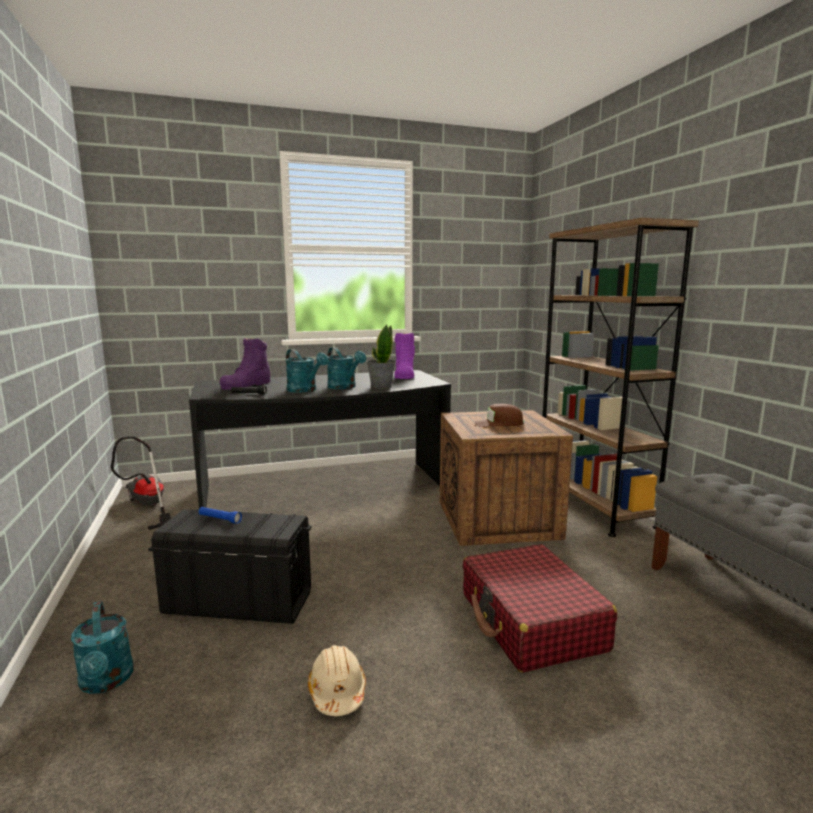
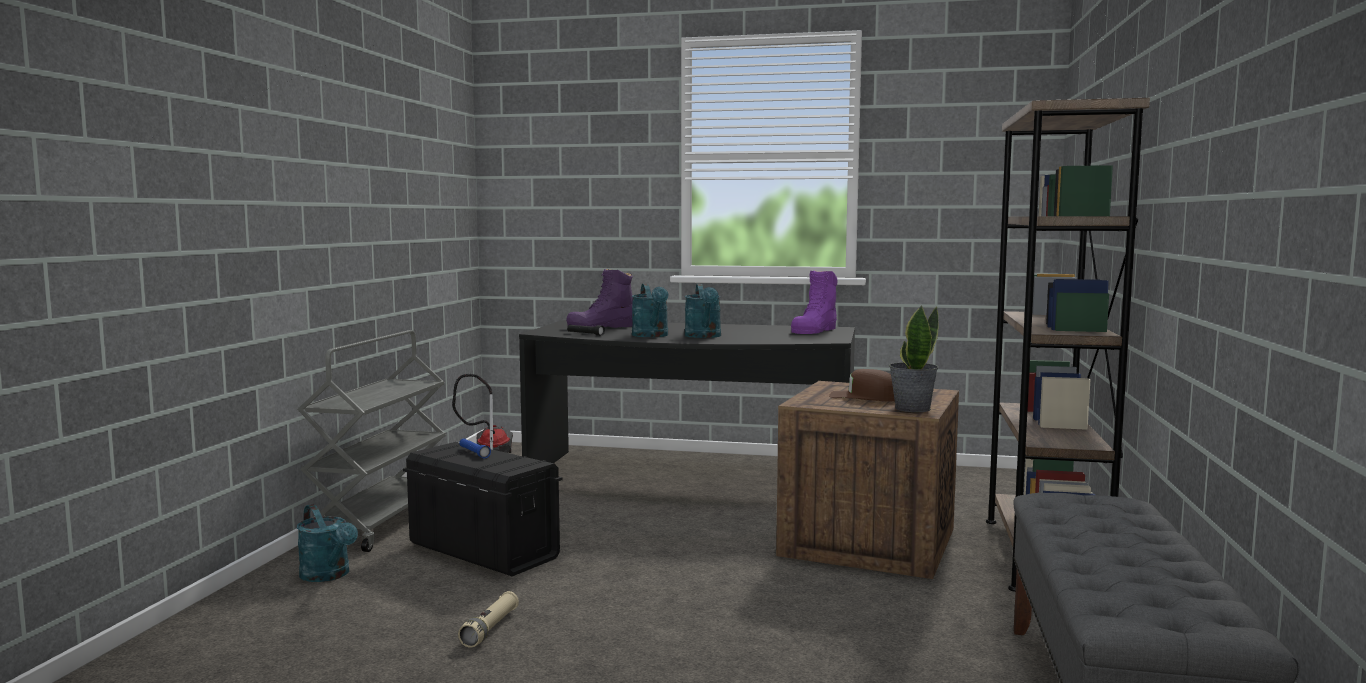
camera: 30 degrees right, 5 degrees down
(102, 596) = (380, 521): none -> grey cart
(106, 682) = (329, 575): turquoise watering can -> turquoise watering can turned 45 degrees counterclockwise
(337, 691) = (490, 629): beige hard hat -> beige flashlight
(381, 386) = (749, 339): potted plant -> potted plant (912, 408)
(531, 622) = (756, 635): red suitcase -> none

